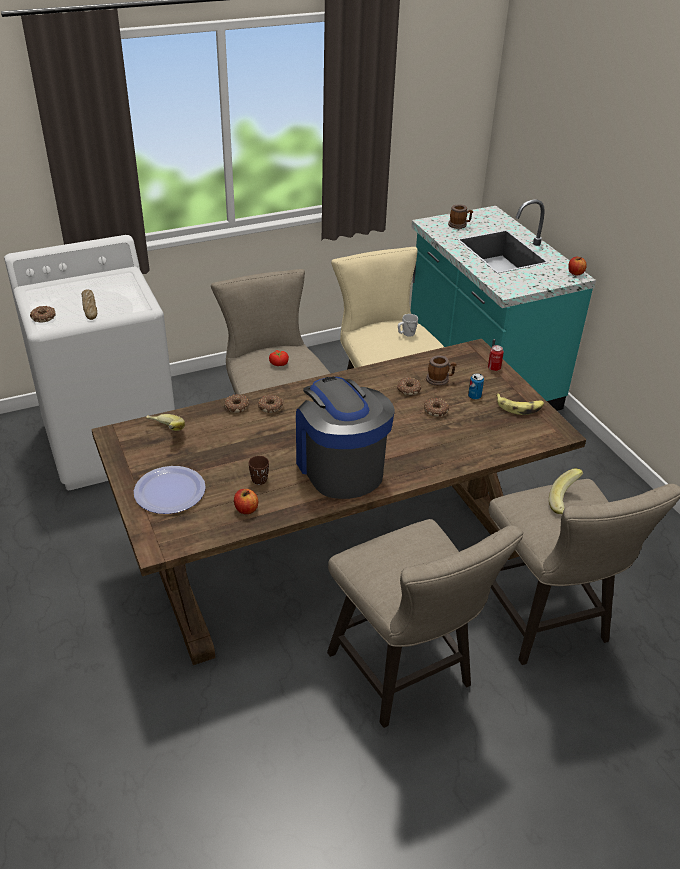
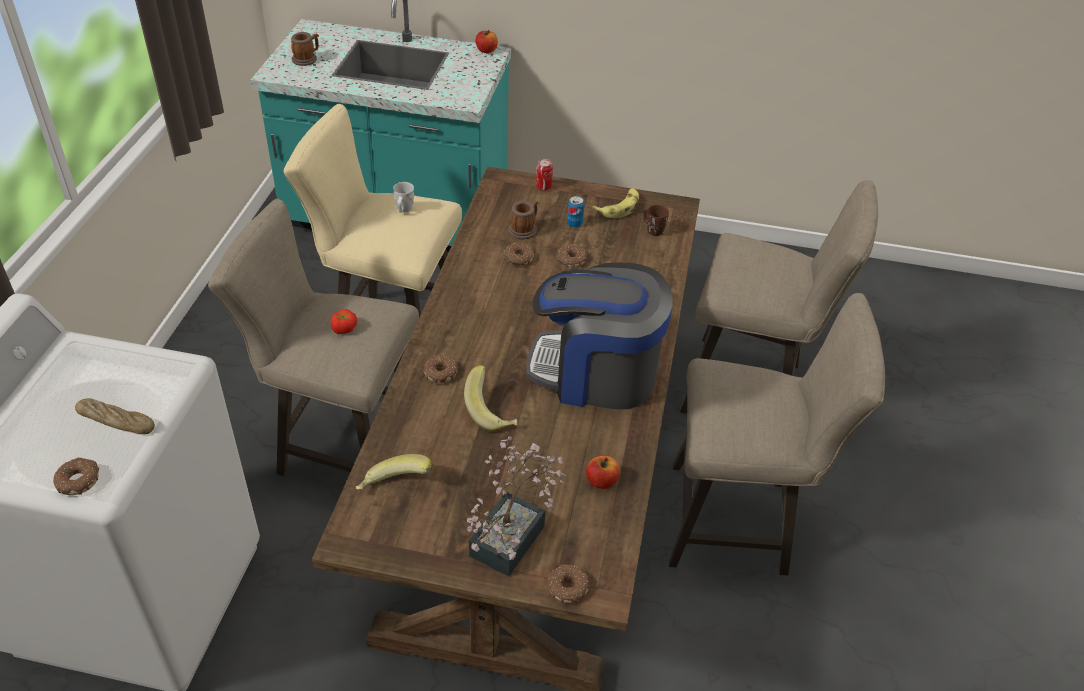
camera: 55 degrees left, 5 degrees up
(169, 491) = (513, 534): plate -> potted plant
(237, 406) = (410, 400): donut -> donut (567, 587)
(260, 477) = (558, 443): brown mug -> brown mug (652, 229)
(567, 504) = (757, 263): banana -> banana (492, 412)

